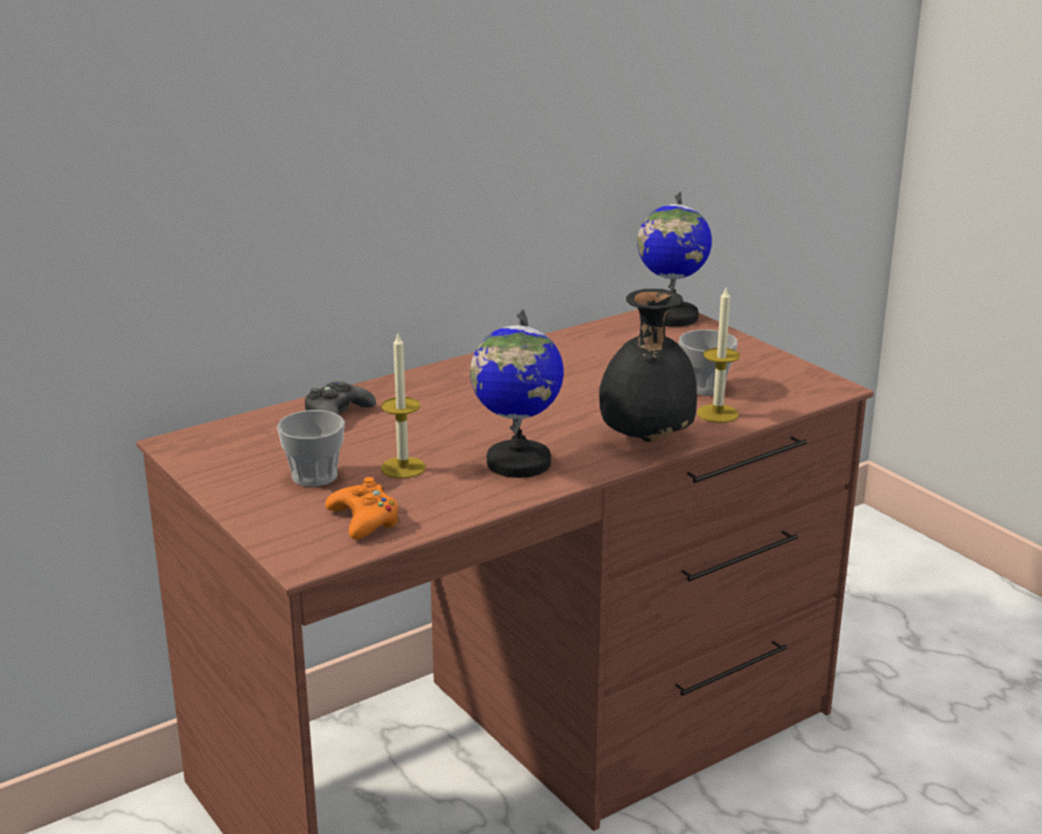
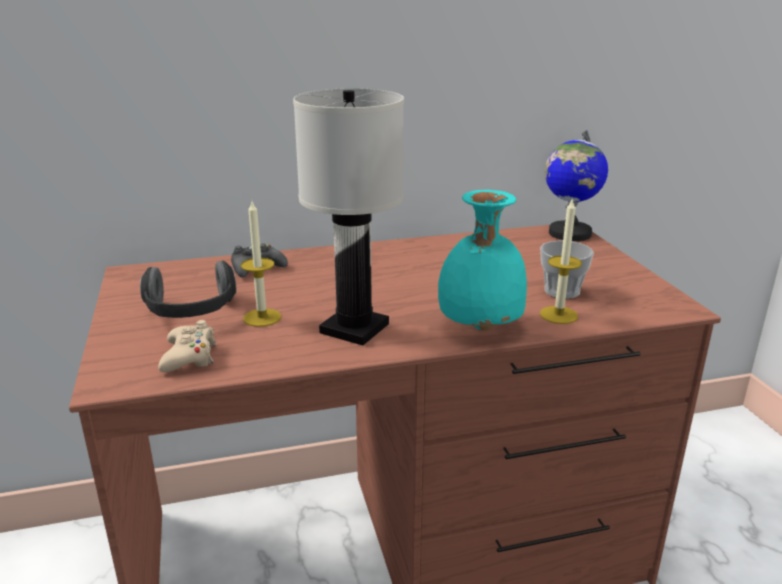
camera: 20 degrees right, 0 degrees up
(314, 476) = (191, 313): cup -> headphones
(364, 520) = (189, 356): orange game controller -> beige game controller
(517, 463) = (354, 329): globe -> white table lamp
(644, 439) = (478, 327): black vase -> turquoise vase

